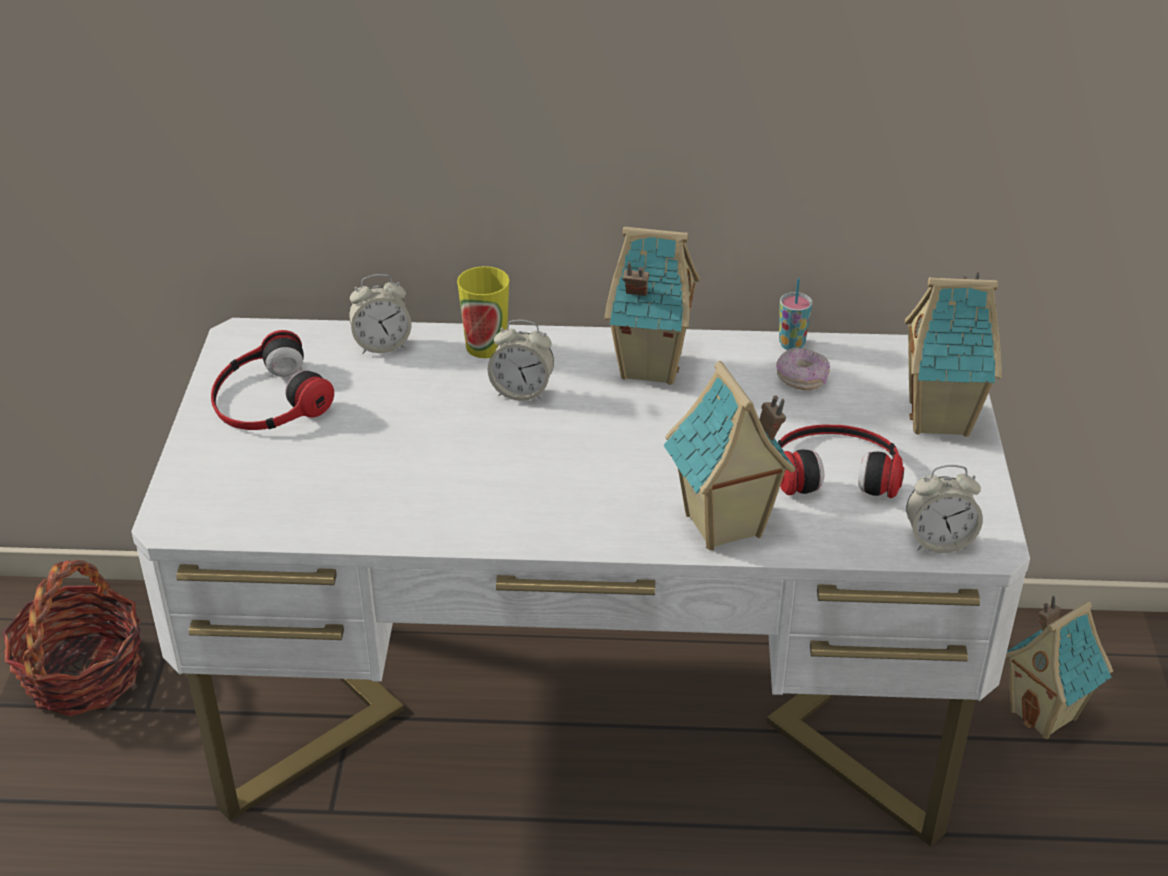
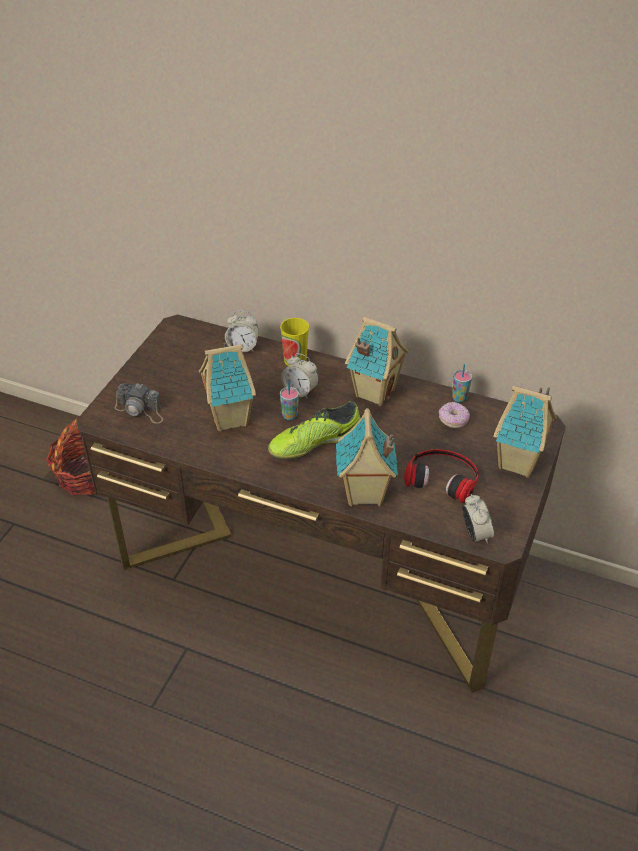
camera: 20 degrees right, 5 degrees up
(249, 486) = (140, 410): none -> camera
(268, 399) = (172, 364): headphones -> none
(526, 434) = (289, 415): none -> cup
(584, 717) = (320, 567): white desk -> brown desk
(593, 467) = (314, 443): none -> shoe
(938, 541) = (475, 534): alarm clock -> alarm clock turned 120 degrees counterclockwise
(1045, 714) = (575, 639): toy house -> toy house (231, 419)

